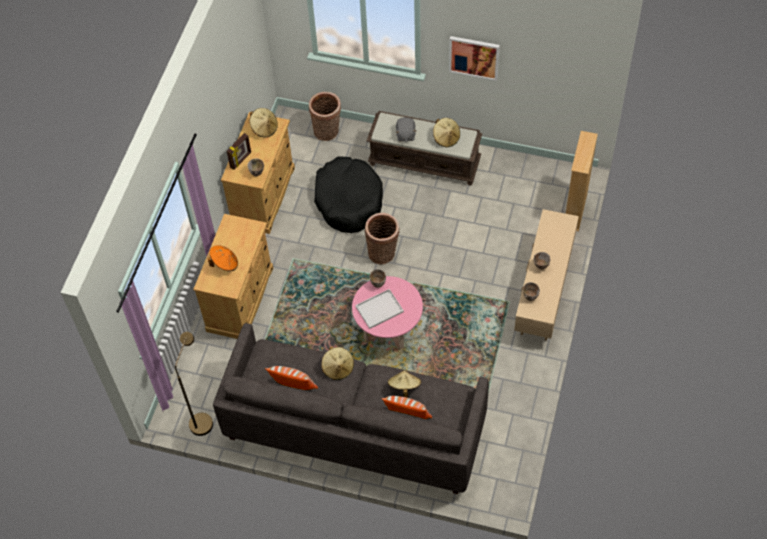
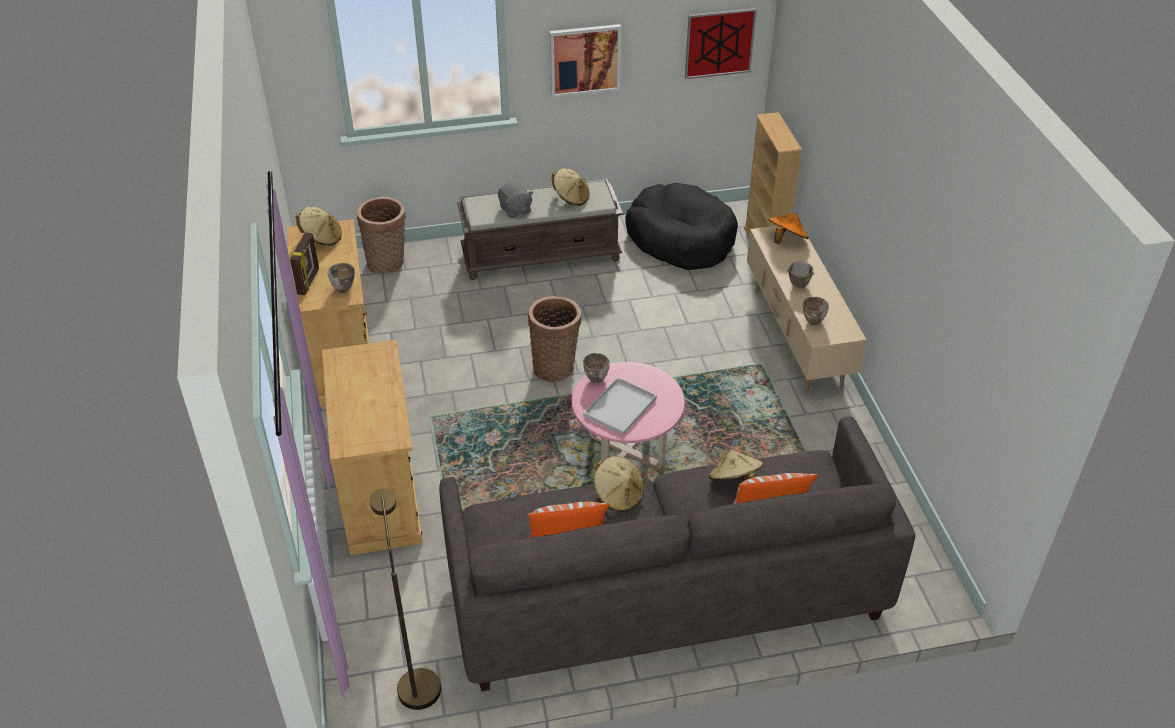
camera: 30 degrees left, 15 degrees down
(225, 263) = (362, 409): orange hat -> orange hat (786, 240)
(349, 200) = (467, 326): black dog bed -> black dog bed (681, 239)
(571, 73) = (719, 43): none -> picture

